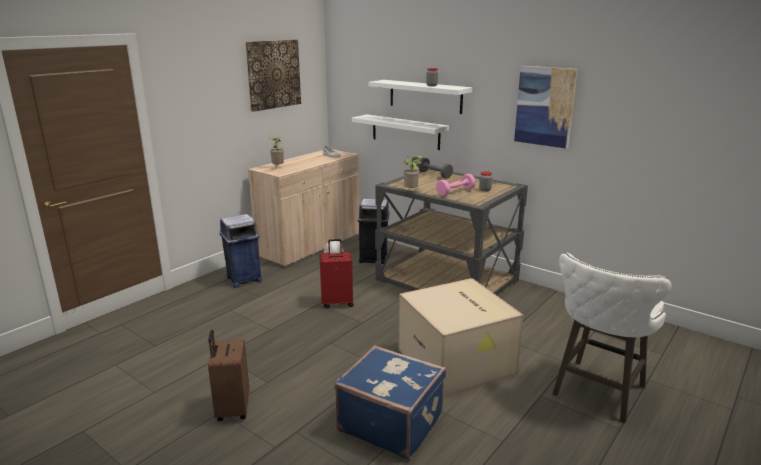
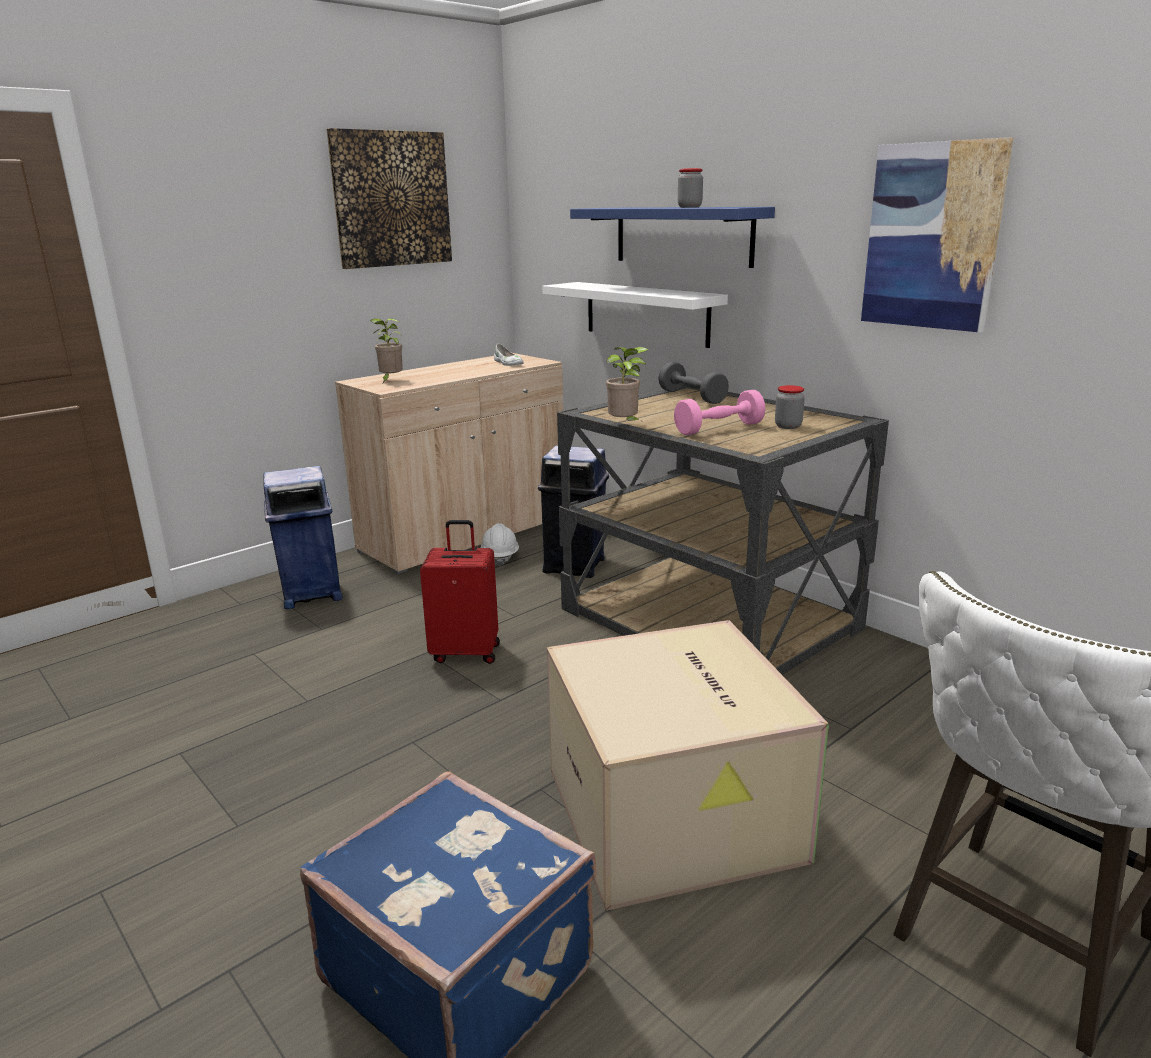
camera: 10 degrees right, 0 degrees up
(232, 409) = (125, 889): brown suitcase -> none
(425, 96) = (682, 235): white shelf -> blue shelf

